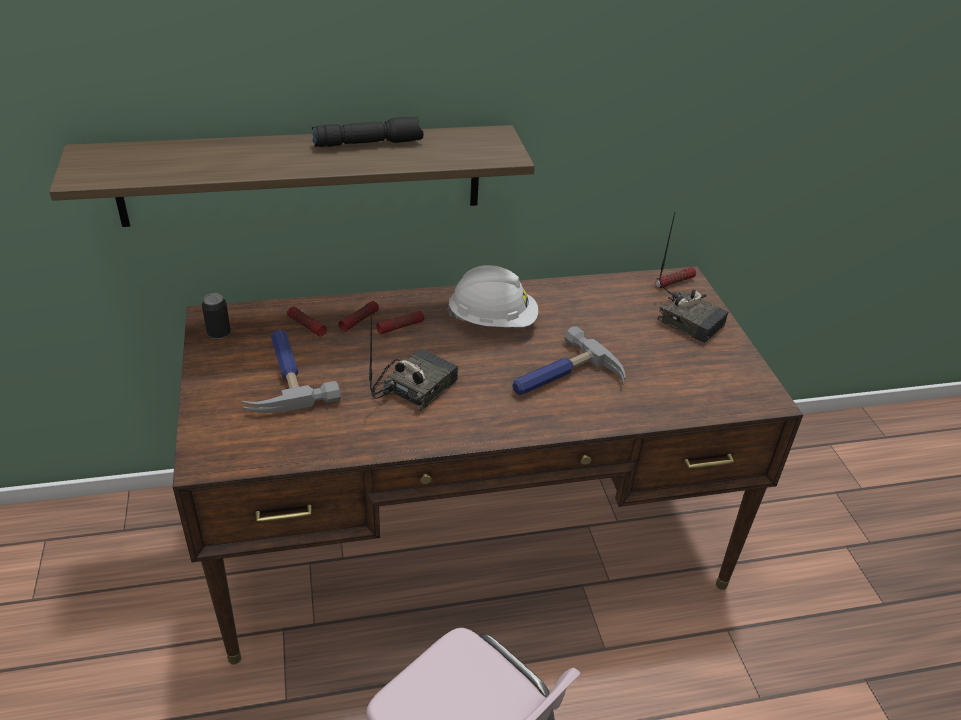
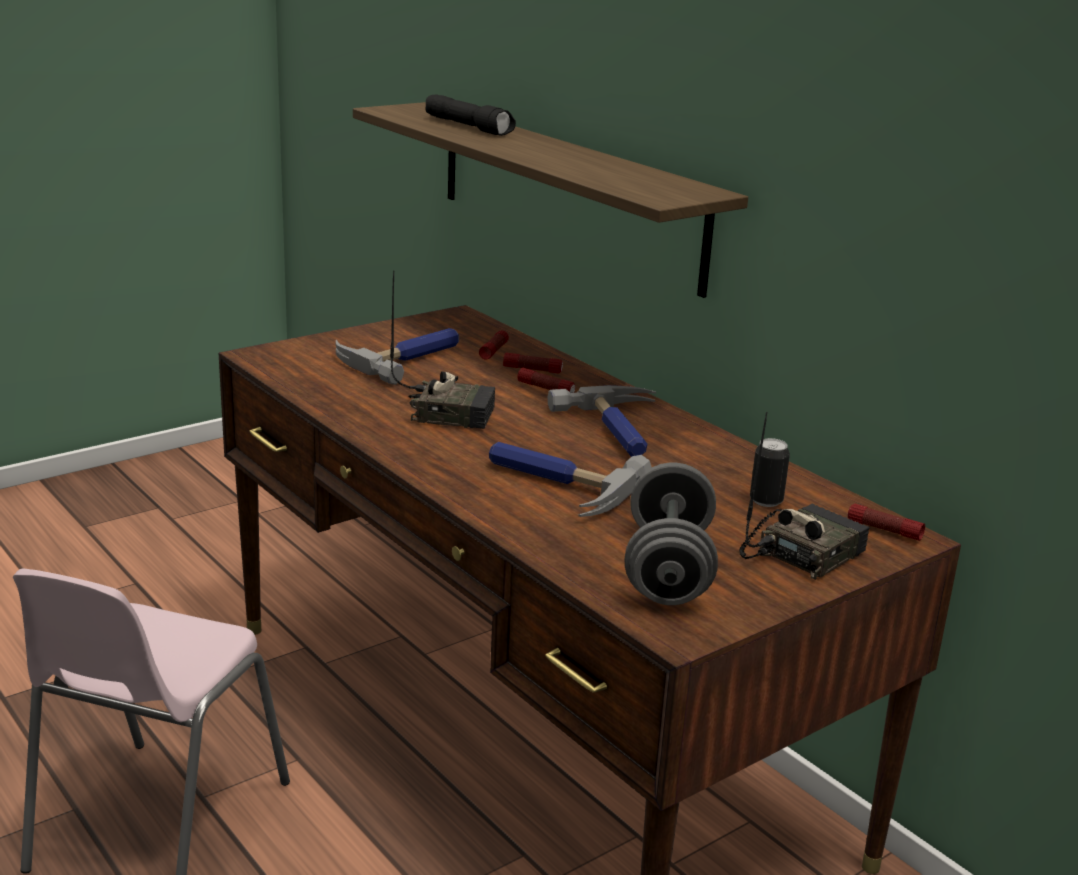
camera: 65 degrees right, 15 degrees down
(219, 333) = (438, 323): can -> can (766, 501)
(369, 143) = (592, 159): black flashlight -> black flashlight (469, 127)
(492, 321) = (619, 430): white hard hat -> hammer
(690, 320) = (801, 553): radio -> radio turned 150 degrees counterclockwise
(694, 375) = (668, 569): none -> grey dumbbell

